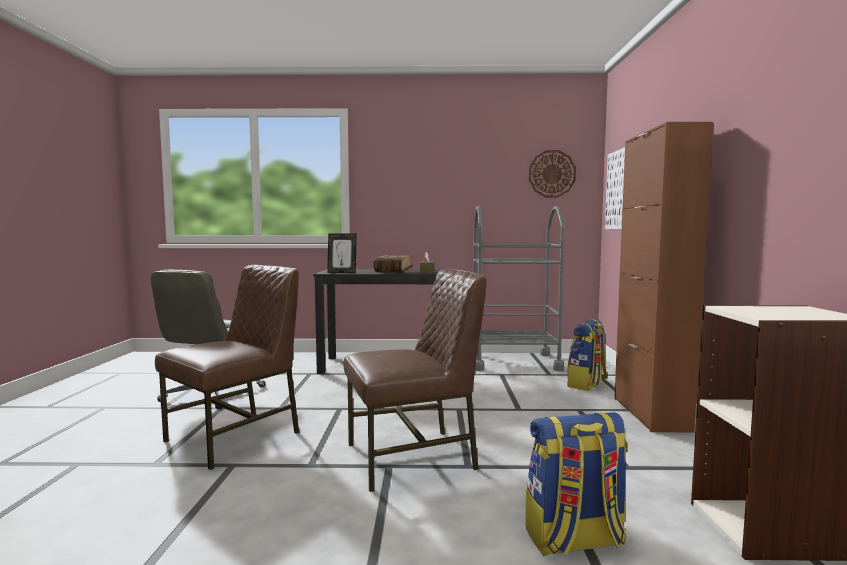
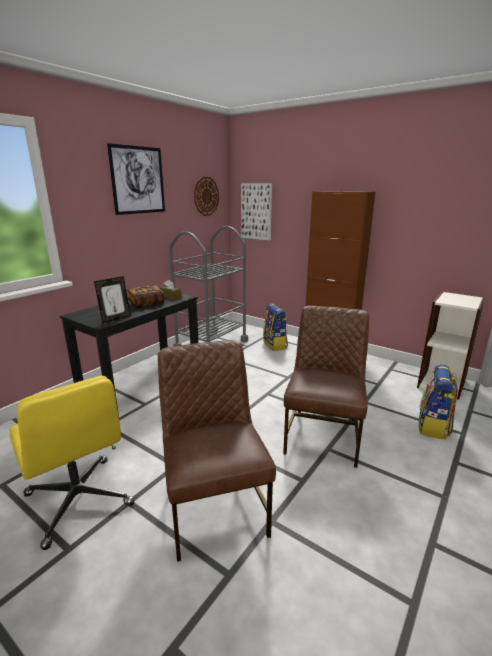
camera: 55 degrees left, 15 degrees up
(213, 394) = (79, 500): grey office chair -> yellow office chair
(446, 155) = (138, 180): none -> picture

